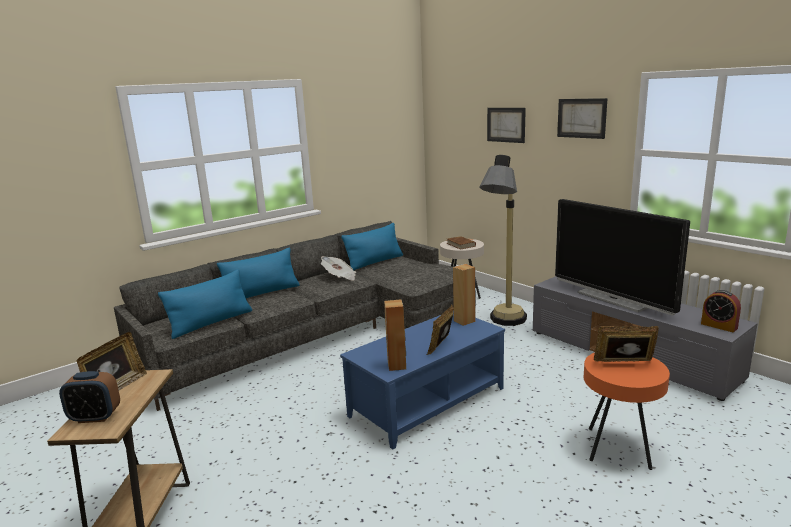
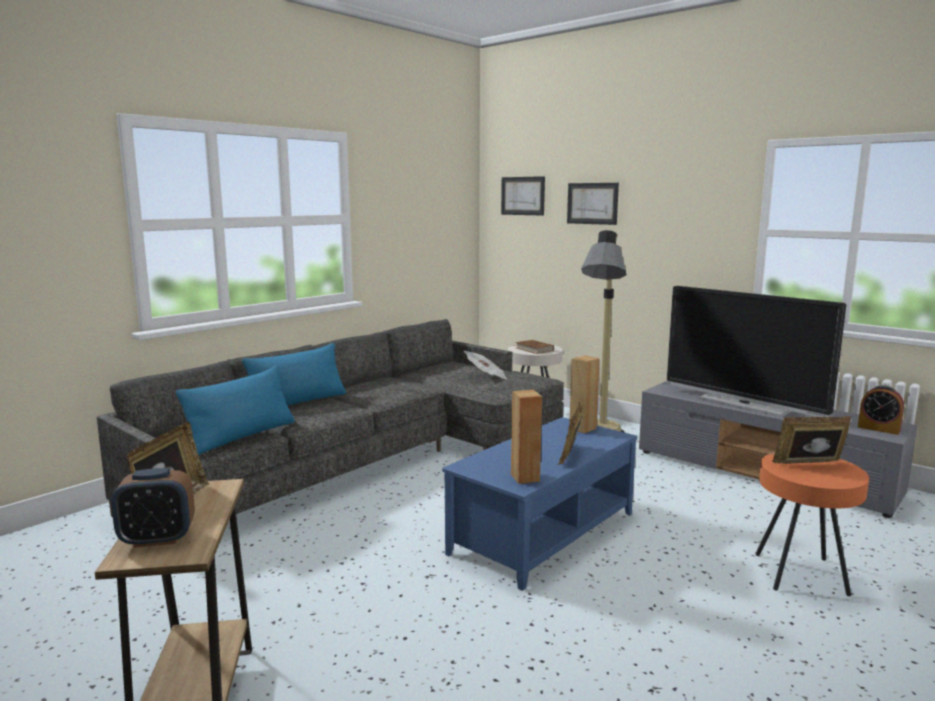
camera: 10 degrees left, 5 degrees down
(340, 277) = (395, 384): newspaper -> newspaper (486, 376)
(374, 262) = (431, 369): blue pillow -> none
(581, 118) = (691, 194): picture -> picture (523, 196)

